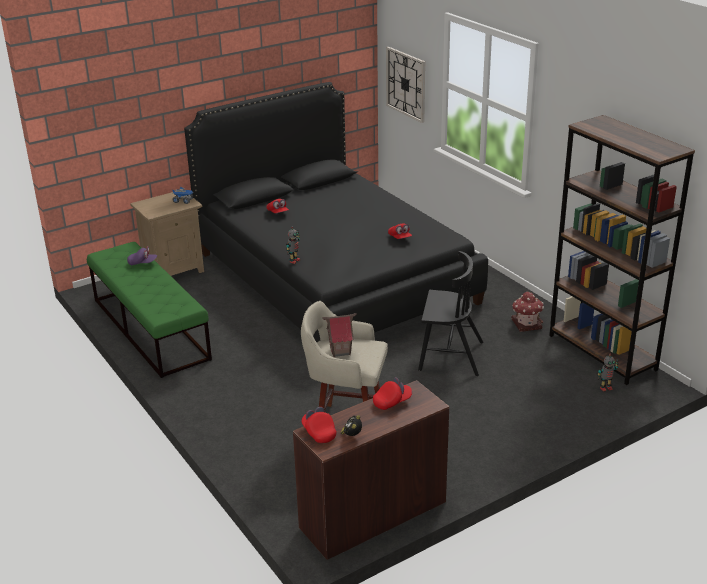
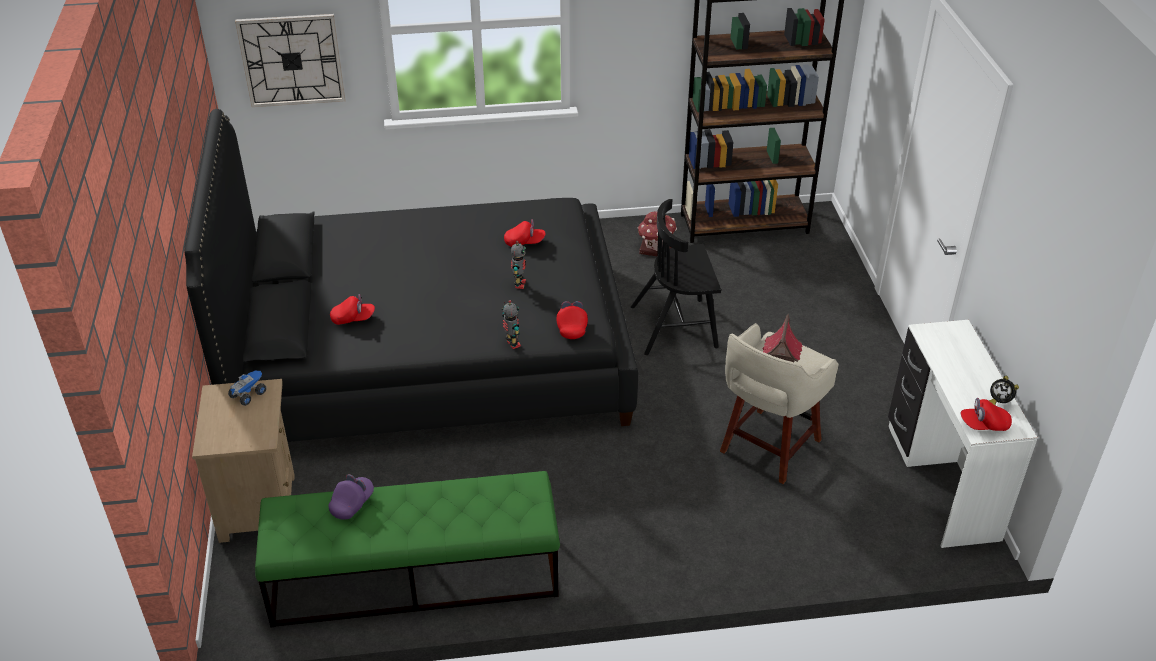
camera: 65 degrees left, 10 degrees up
(372, 514) = (939, 482): brown desk -> white desk
(392, 402) = (945, 354): red cap -> red cap (572, 327)
(446, 355) = (679, 325): black chair -> black chair turned 135 degrees counterclockwise
(605, 388) = (806, 247): toy robot -> toy robot (519, 284)

